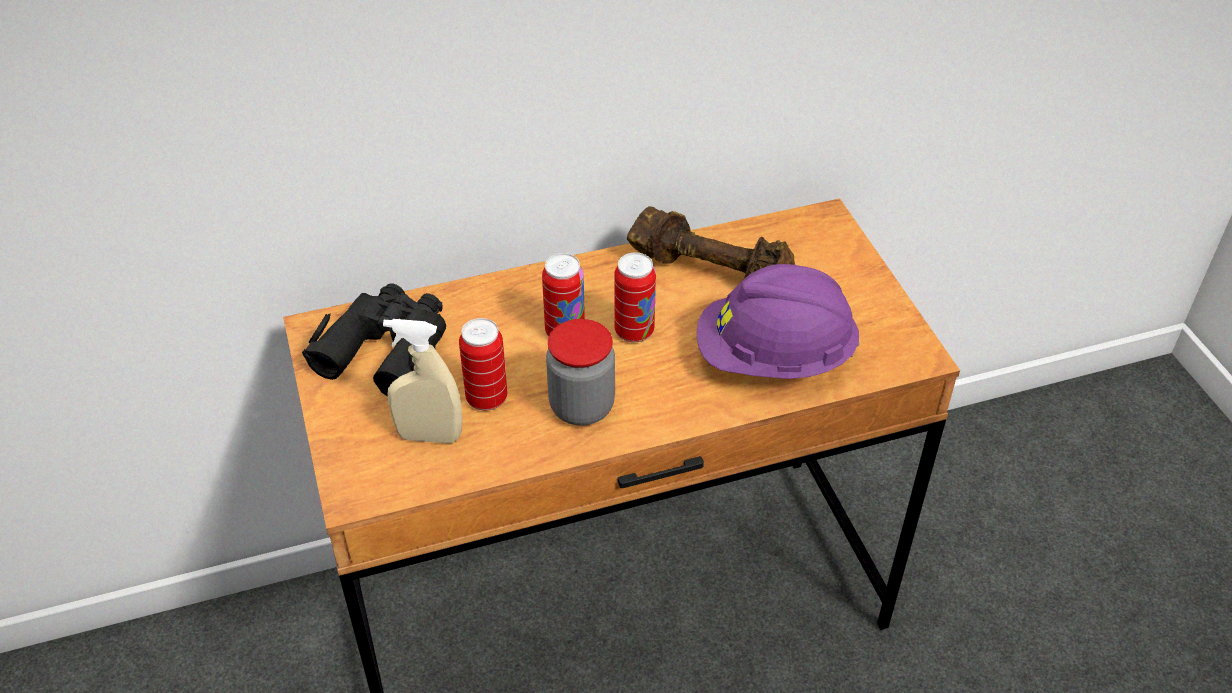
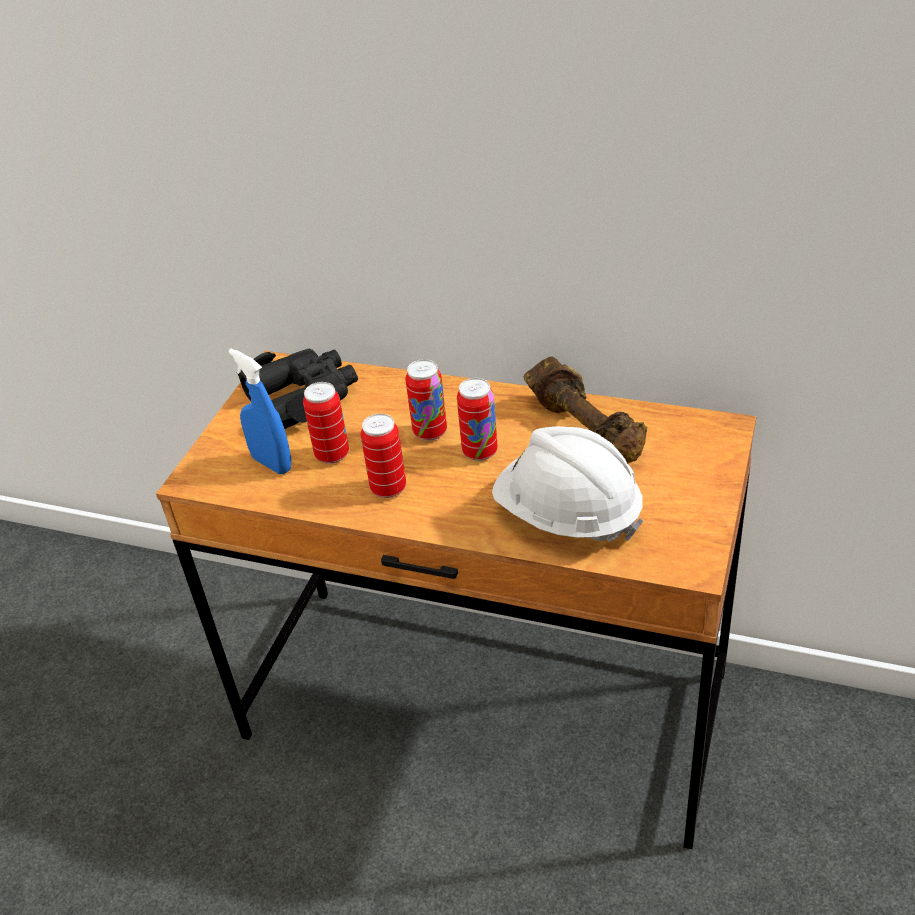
camera: 40 degrees right, 5 degrees down
(429, 436) = (272, 463): beige spray bottle -> blue spray bottle
(581, 407) = (388, 488): jar -> can
(774, 358) = (567, 516): purple hard hat -> white hard hat

